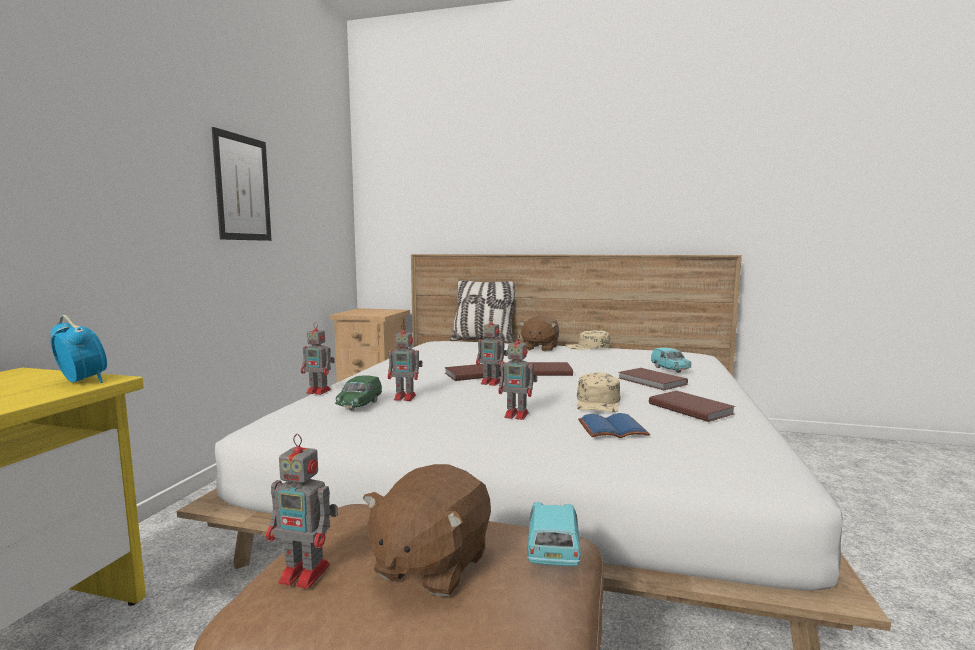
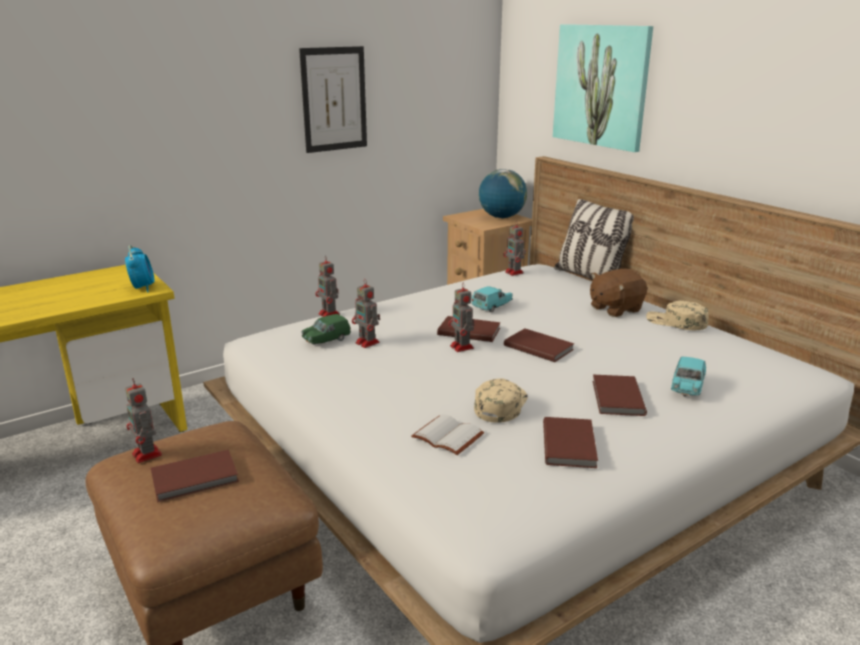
camera: 40 degrees right, 15 degrees up
(381, 311) = (501, 217): none -> globe
(430, 564) = (196, 478): brown plush toy -> brown book
(463, 193) = (600, 86): none -> picture
(518, 415) = (409, 393): toy robot -> toy robot (514, 273)
(553, 548) = (263, 503): turquoise toy car -> turquoise toy car (492, 307)
(598, 403) = (500, 405): beige cap -> beige cap turned 150 degrees clockwise
(612, 430) = (446, 437): blue book -> white book

